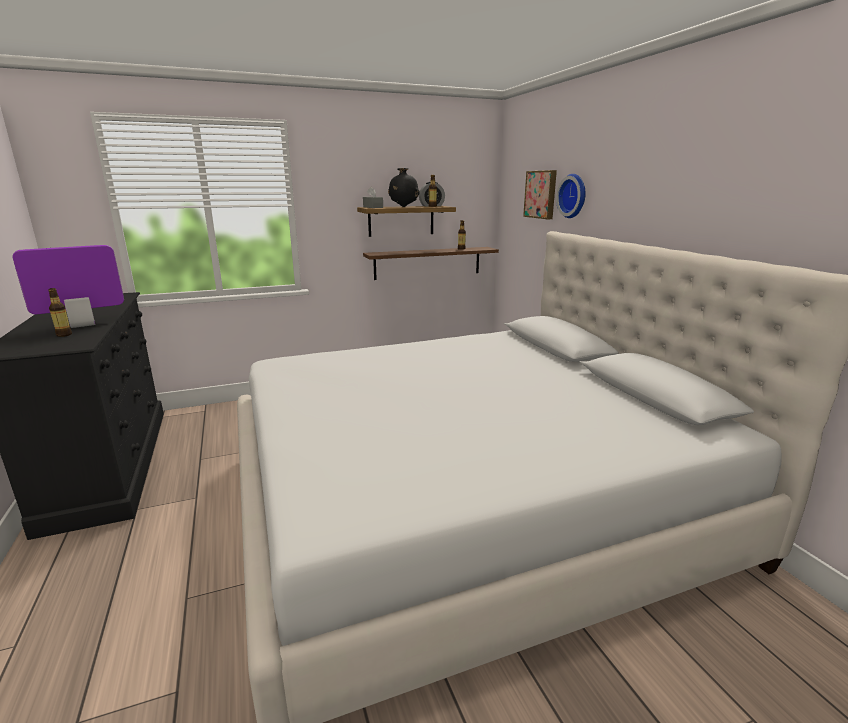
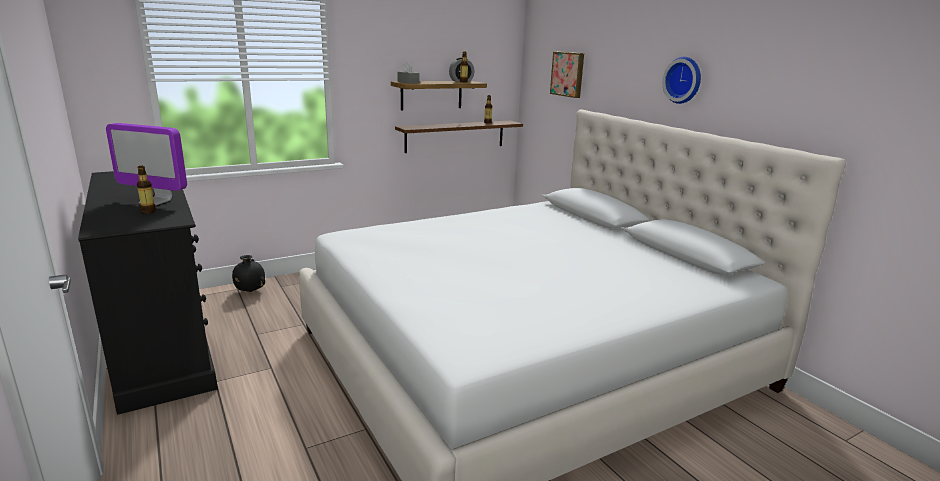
camera: 10 degrees left, 0 degrees up
(83, 325) = (156, 201): monitor -> monitor turned 120 degrees counterclockwise
(403, 206) = (436, 82): black vase -> black vase (250, 291)
(574, 196) = (602, 78): wall clock -> wall clock (684, 80)

